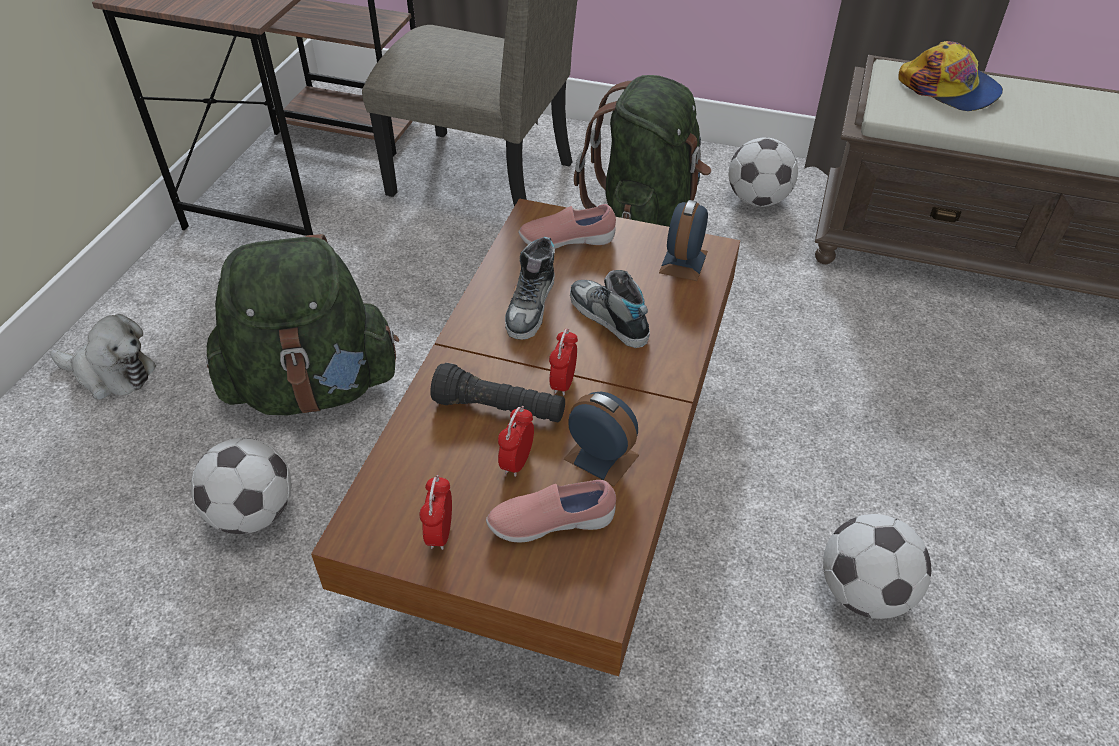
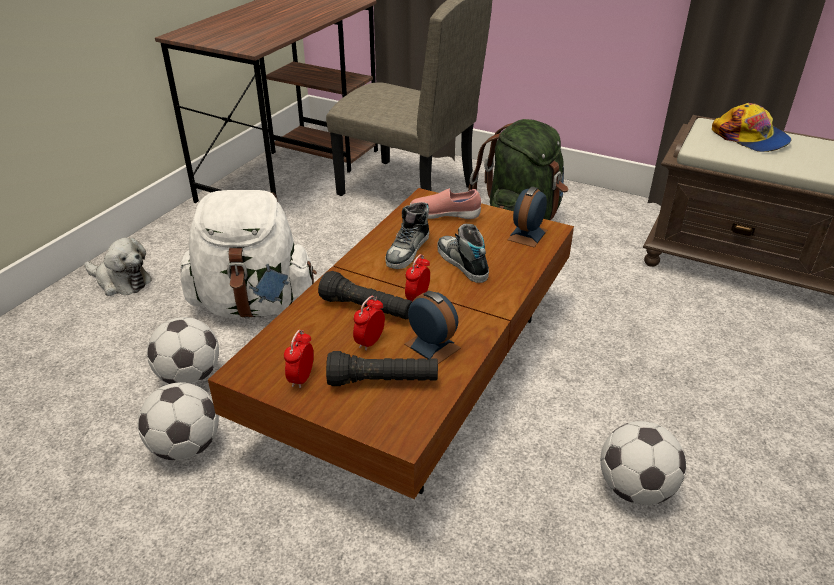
camera: 10 degrees right, 10 degrees down
(313, 387) = (254, 304): green backpack -> white backpack
(551, 523) = (383, 381): pink shoe -> black flashlight
(757, 200) = (608, 221): football -> football (186, 447)

